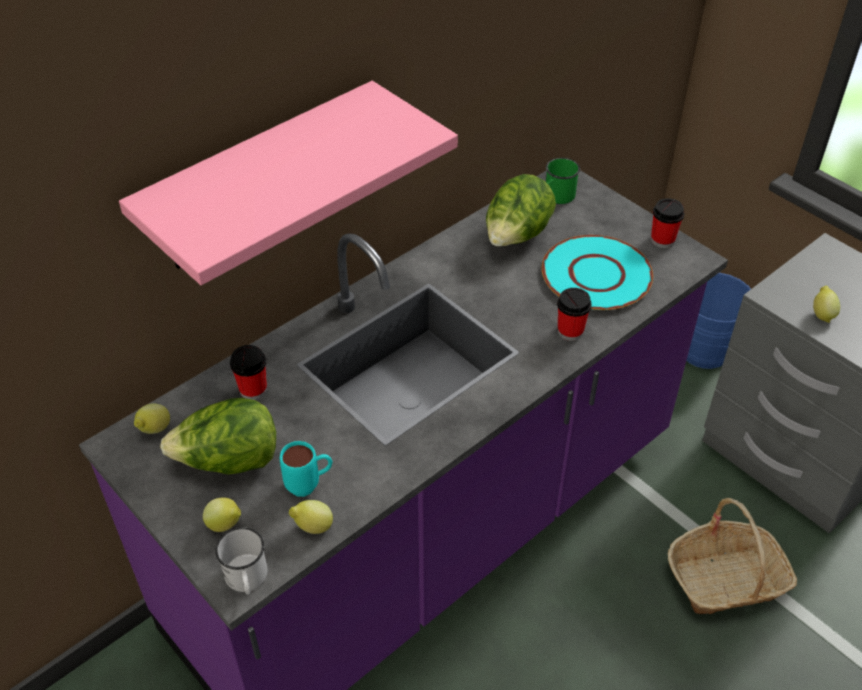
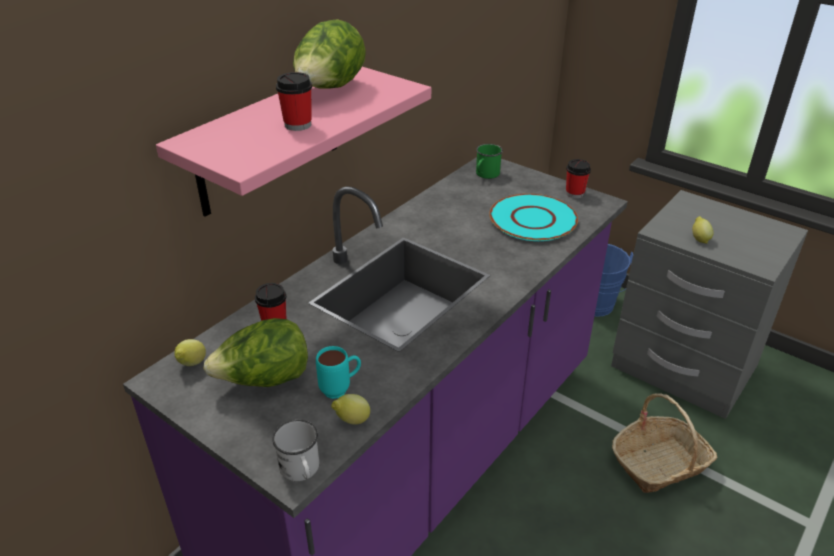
camera: 10 degrees left, 10 degrees down
(225, 525) = (272, 429): lemon -> none
(516, 237) = (463, 201): lettuce -> lettuce (329, 89)
(570, 331) = (525, 257): cup -> cup (298, 125)

